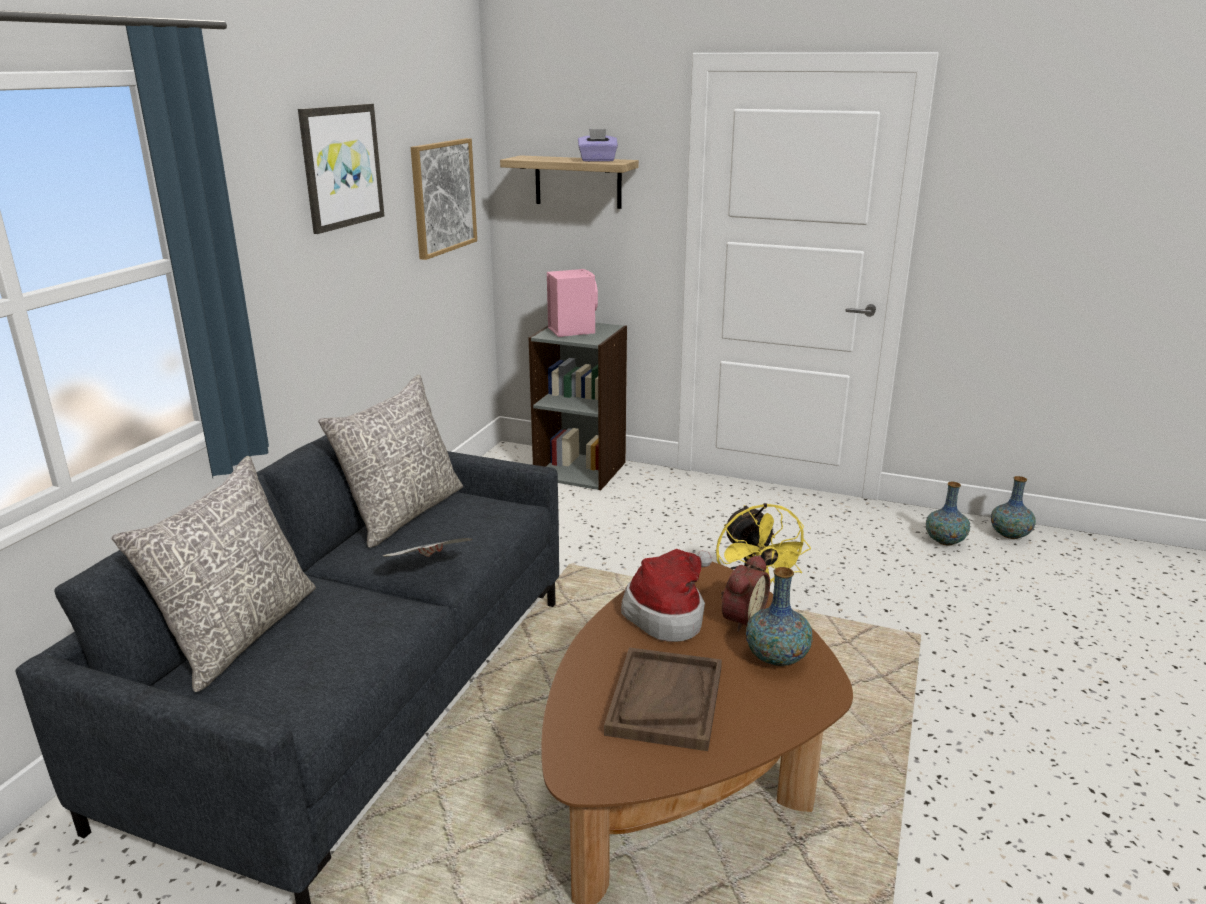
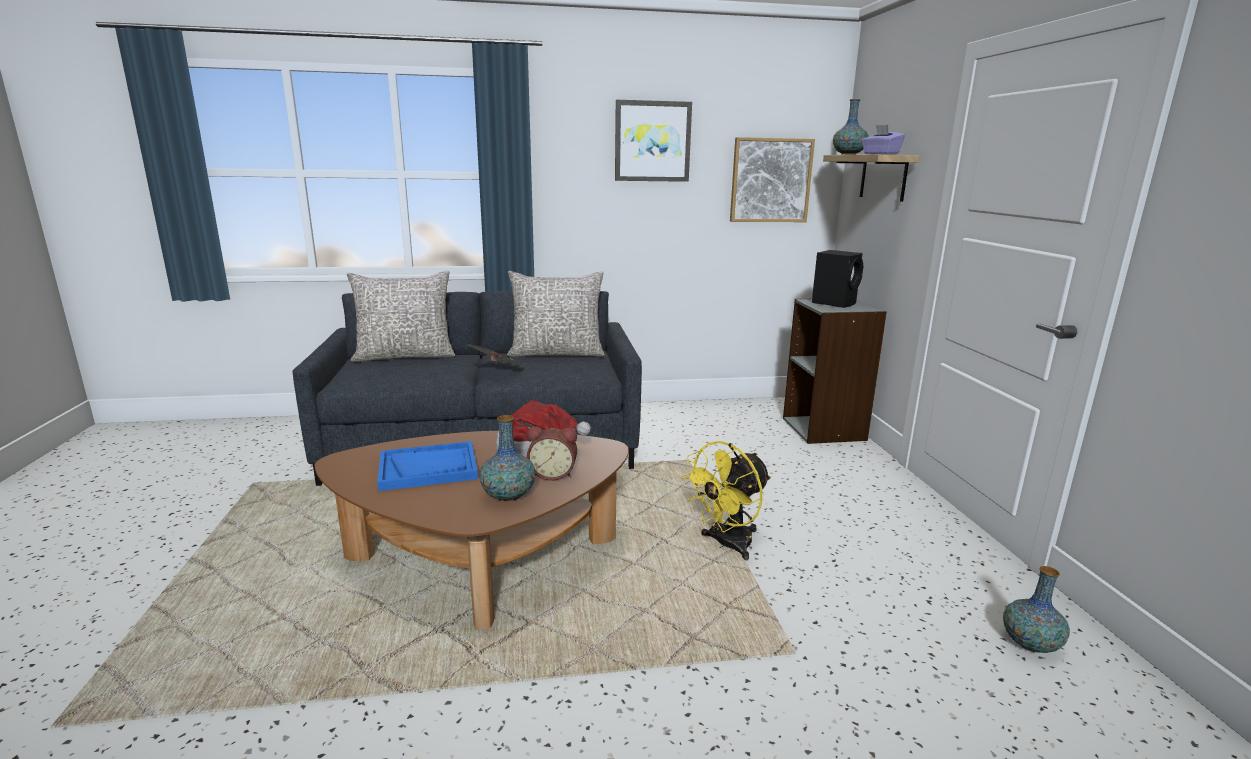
camera: 60 degrees right, 5 degrees down
(571, 330) = (835, 303): pink speaker -> black speaker
(665, 700) = (428, 468): brown tray -> blue tray
(1009, 535) = (1148, 703): vase -> vase (848, 154)

